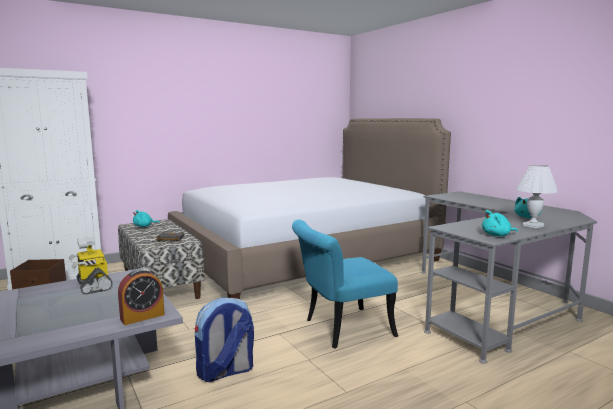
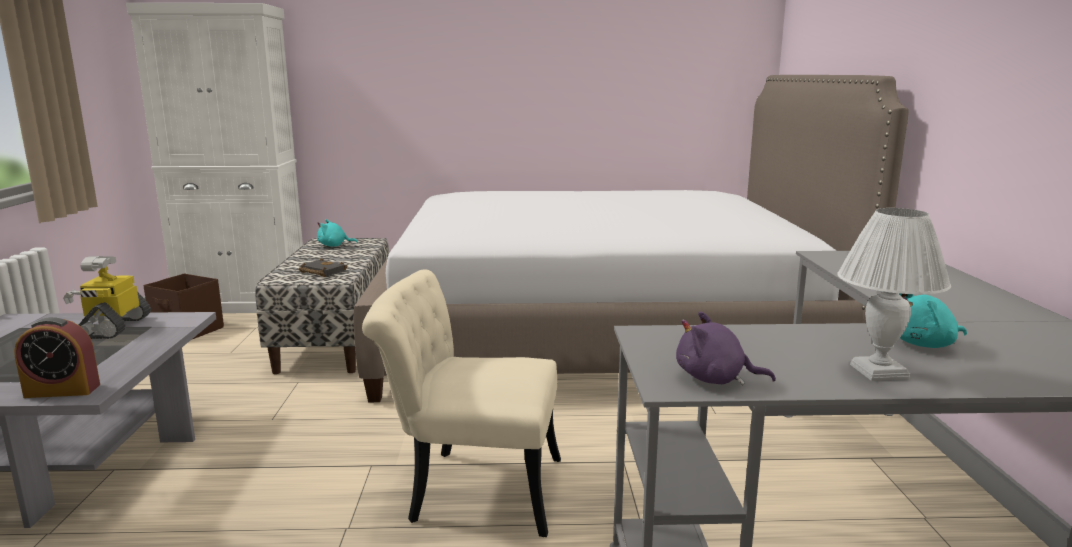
camera: 30 degrees right, 5 degrees up
(225, 372) = (215, 507): backpack -> none
(340, 329) = (470, 489): turquoise chair -> beige chair
(497, 235) = (715, 379): turquoise plush toy -> purple plush toy

